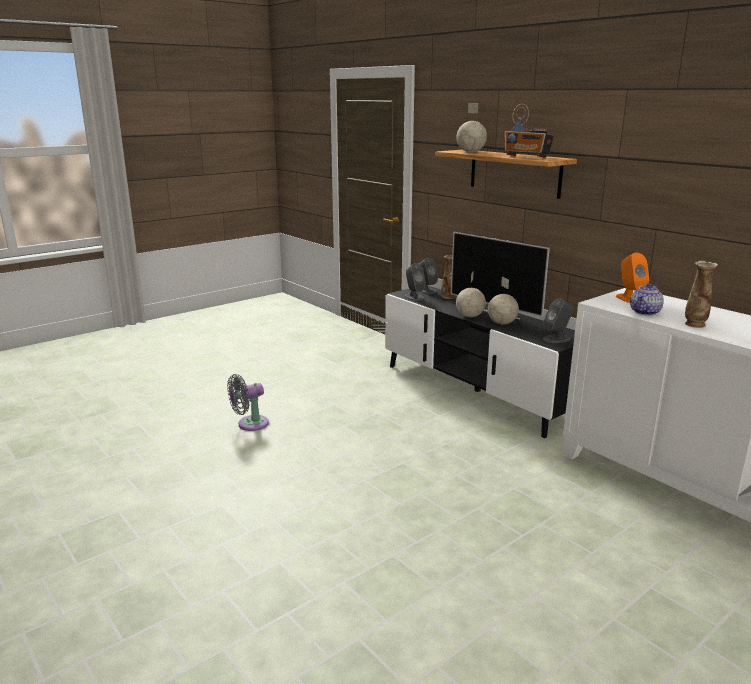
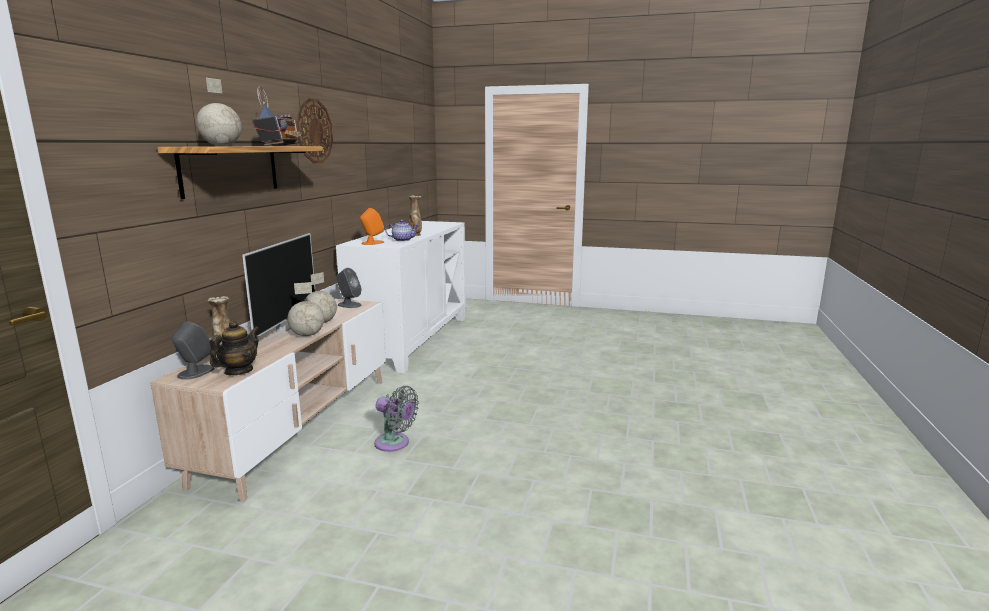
camera: 125 degrees left, 5 degrees down
(249, 424) = (521, 530): grey fan -> grey fan (395, 443)
(414, 297) = (238, 371): grey speaker -> teapot
(475, 391) = (300, 426): black tv stand -> beige tv stand
(637, 146) = (314, 131): none -> wall clock

